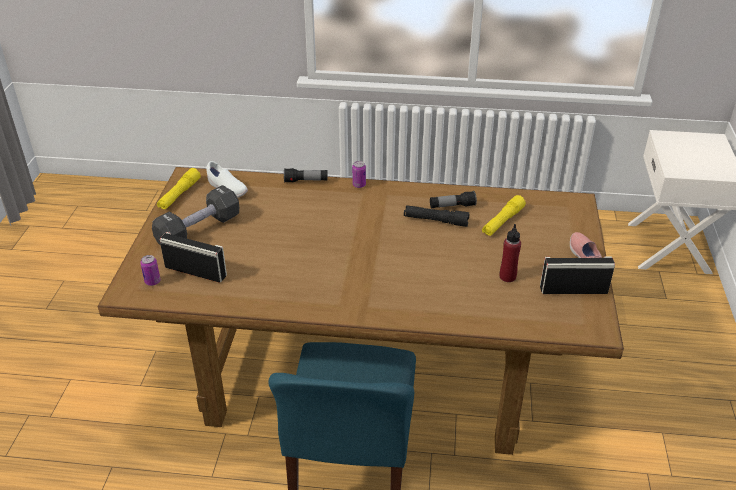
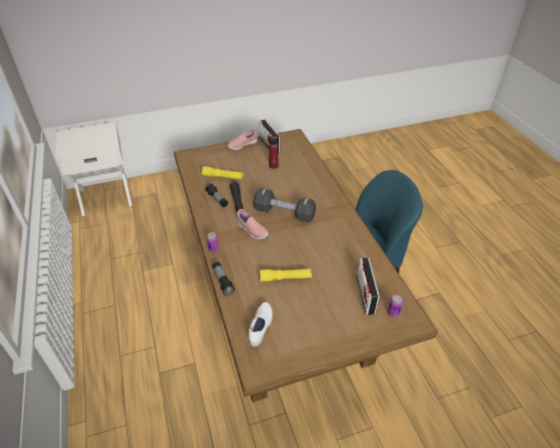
camera: 115 degrees left, 5 degrees up
(179, 195) = (287, 358): yellow flashlight -> yellow flashlight (285, 278)
(198, 230) = (323, 317): black dumbbell -> black dumbbell (284, 213)
(370, 218) = (251, 230): none -> pink shoe

